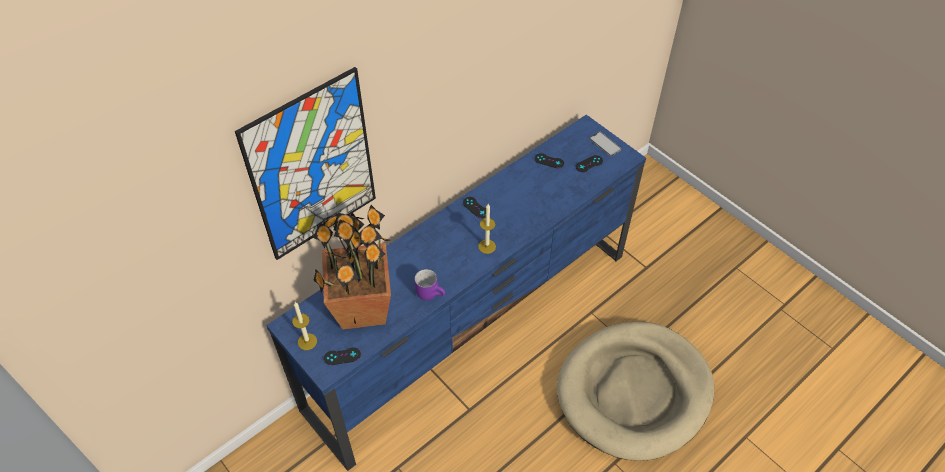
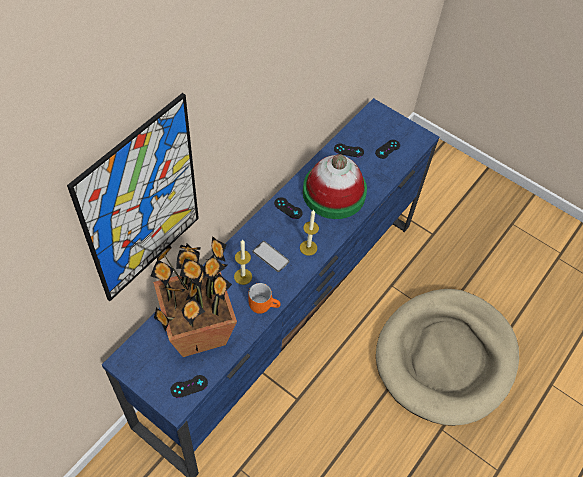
camera: 15 degrees left, 5 degrees up
(307, 341) = (149, 376): candle -> candle (243, 276)
(431, 292) = (263, 304): purple mug -> orange mug
(524, 198) = (334, 193): none -> hat
(605, 144) = (398, 127): phone -> phone (270, 256)

